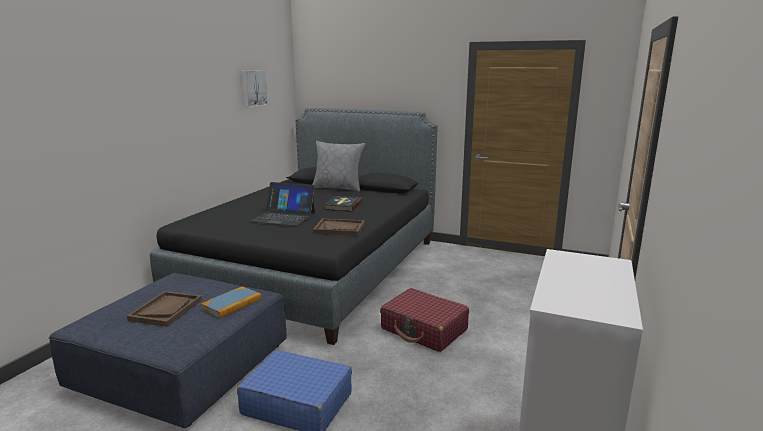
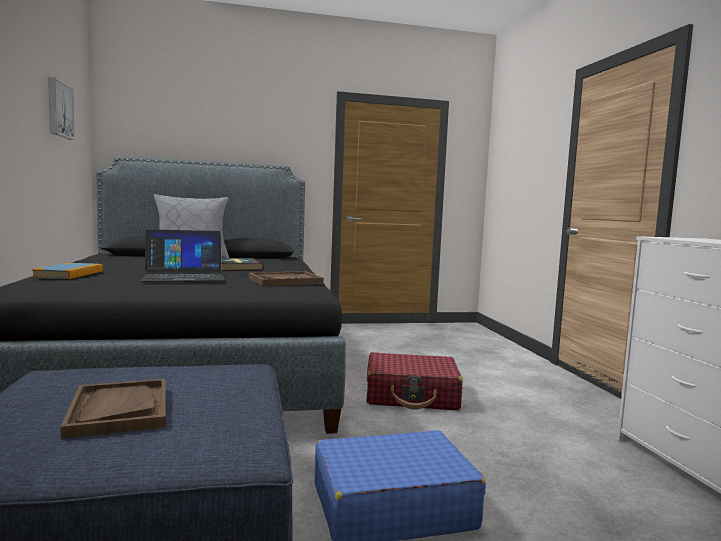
camera: 35 degrees left, 10 degrees down
(232, 304) = (228, 383): book -> book (69, 274)

